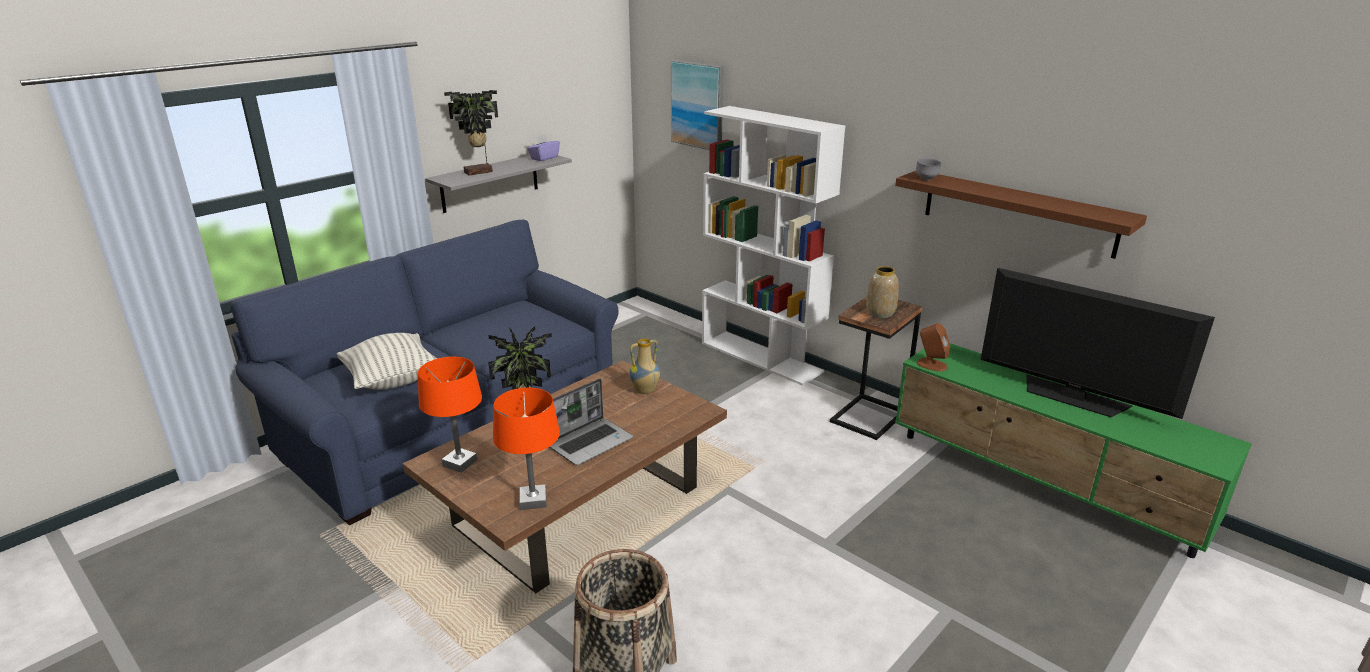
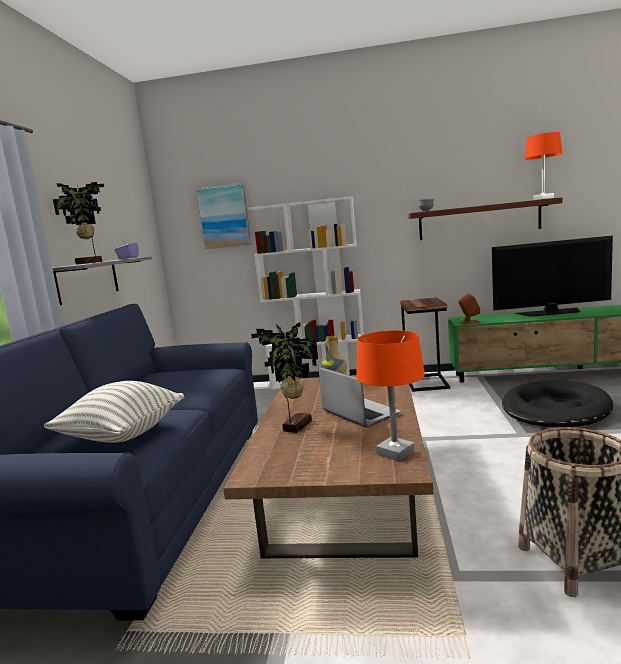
camera: 35 degrees left, 15 degrees down
(459, 463) = (282, 463): orange table lamp -> orange table lamp (543, 199)
(590, 442) = (359, 413): laptop -> laptop turned 45 degrees counterclockwise
(880, 313) = (425, 302): vase -> none
(928, 535) = (555, 409): none -> black dog bed

